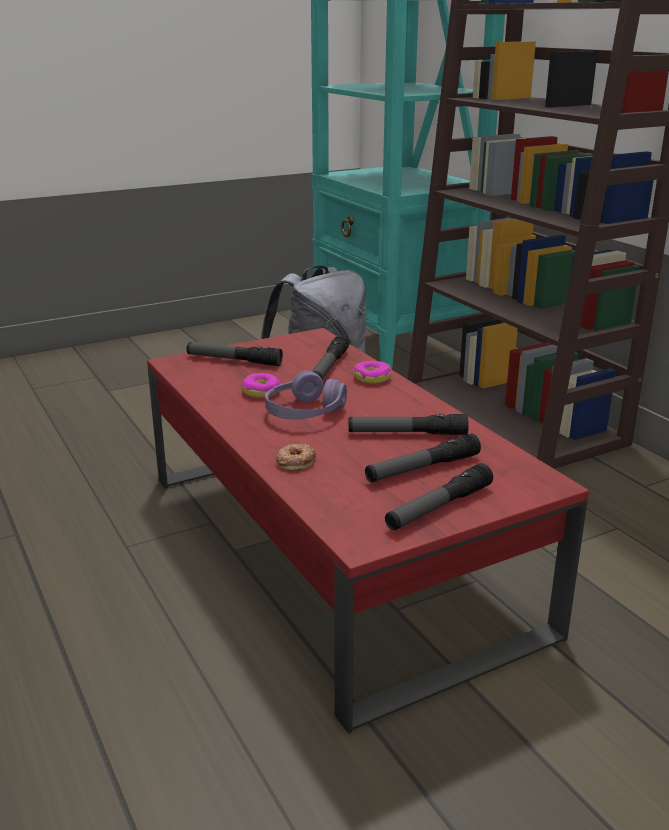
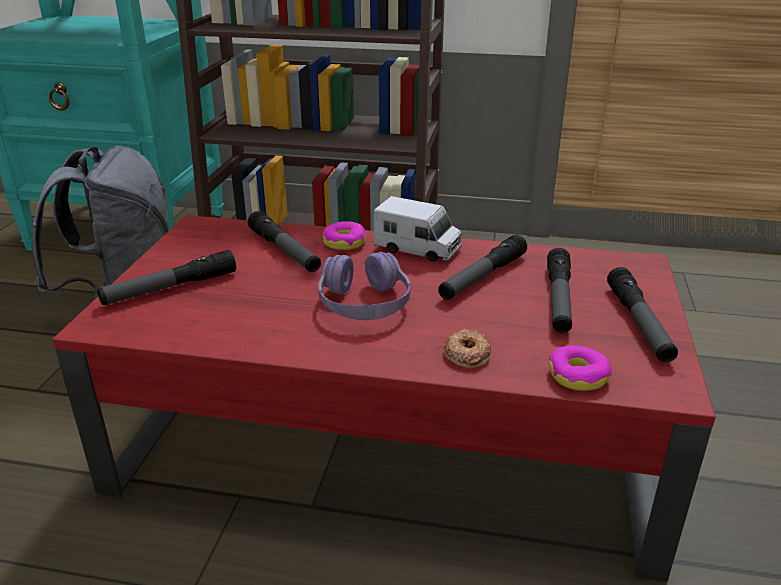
camera: 50 degrees left, 5 degrees up
(261, 392) = (277, 306): donut -> donut (578, 376)
(407, 401) = (417, 249): none -> toy truck

